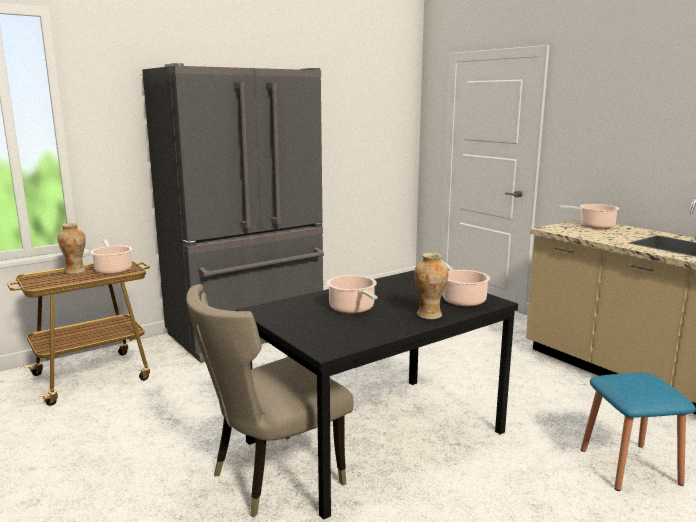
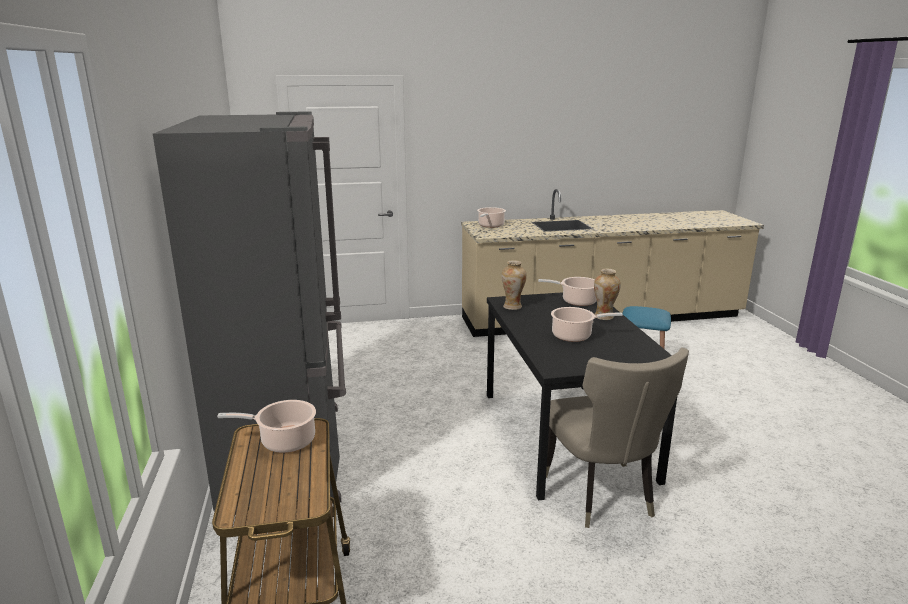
camera: 65 degrees left, 5 degrees up
(75, 271) = (254, 472): vase -> vase (512, 307)

